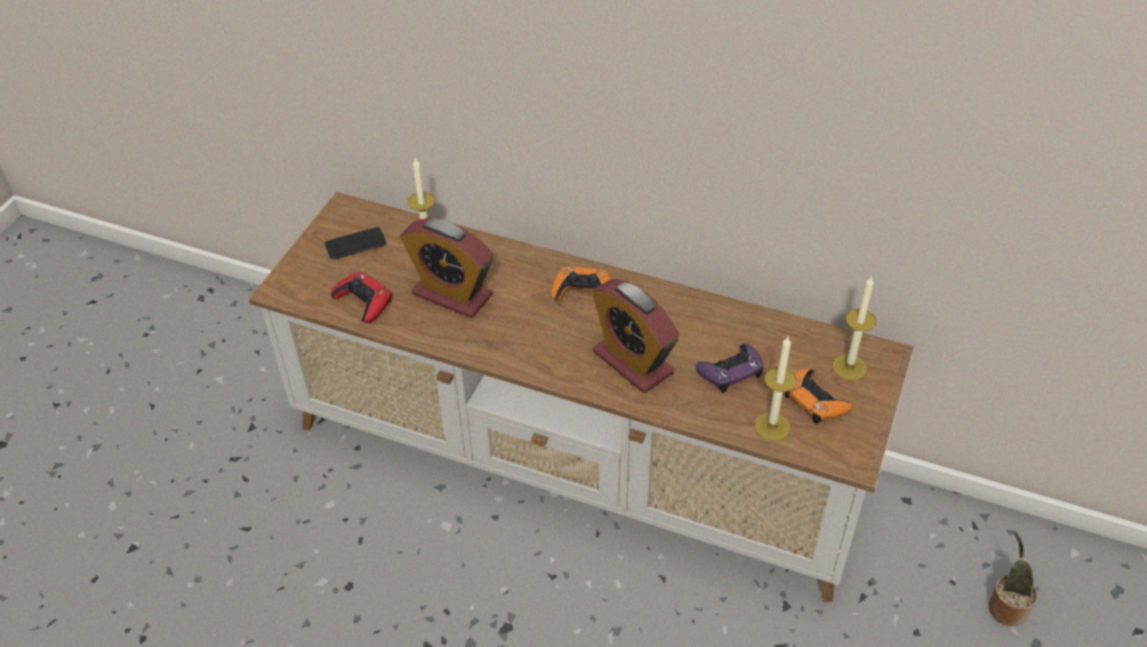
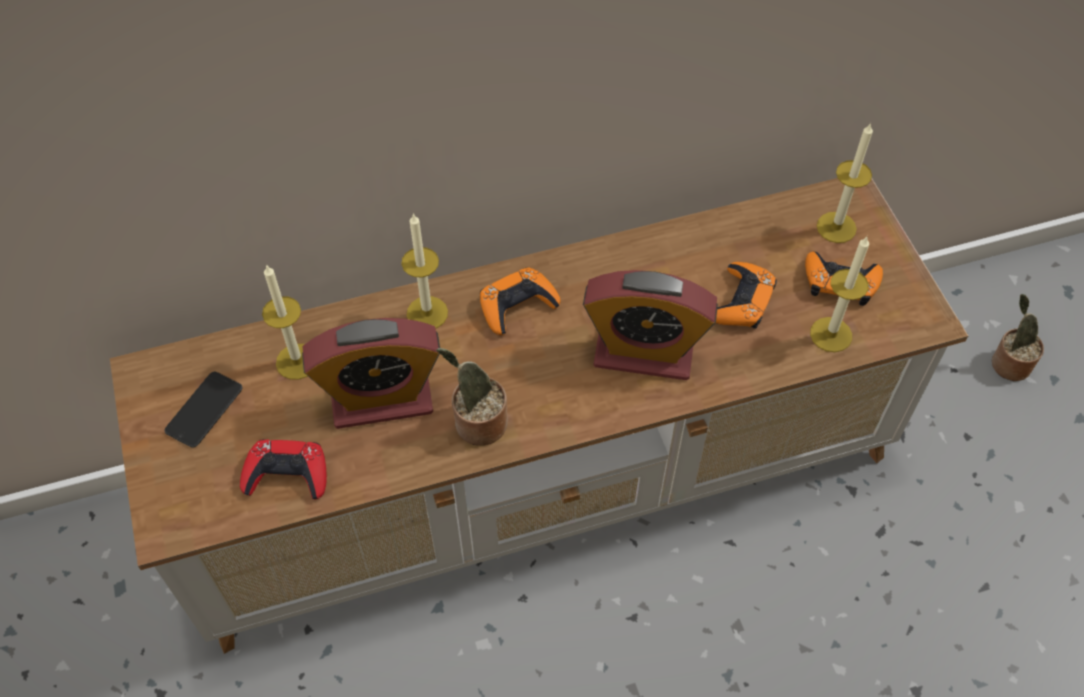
camera: 40 degrees left, 10 degrees up
(491, 339) = (477, 423): none -> potted plant
(525, 265) = (427, 313): none -> candle
(730, 371) = (741, 301): purple game controller -> orange game controller

